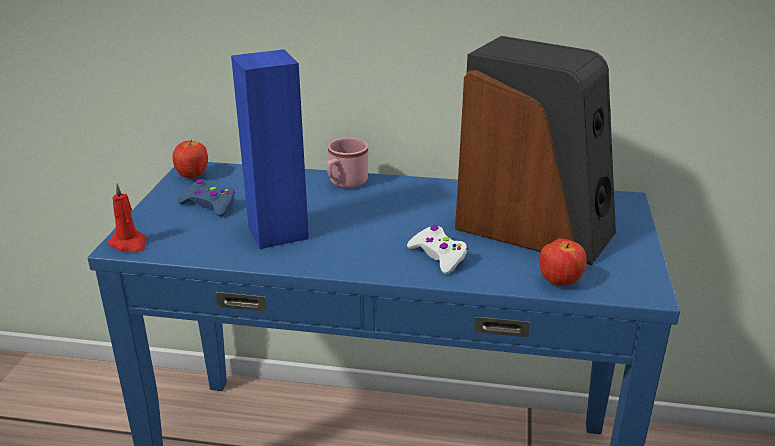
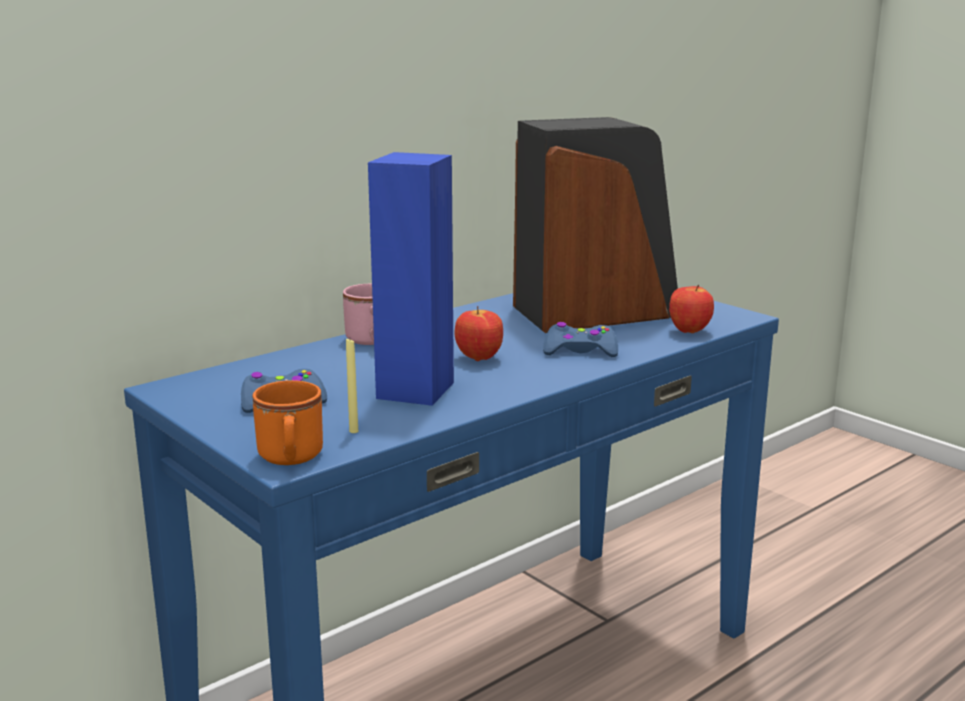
camera: 50 degrees left, 10 degrees down
(129, 244) = (290, 458): red candle -> orange mug
(188, 244) = (353, 431): none -> yellow candle
(192, 176) = (189, 392): apple -> apple (478, 358)
(438, 256) = (580, 351): white game controller -> blue game controller

